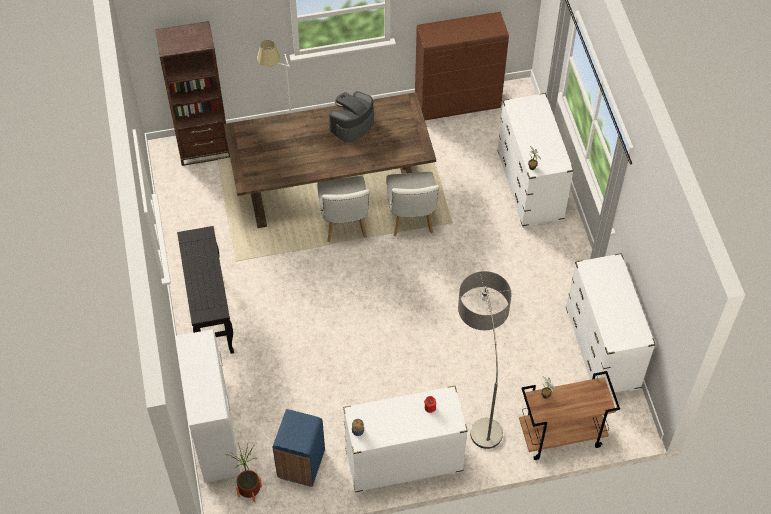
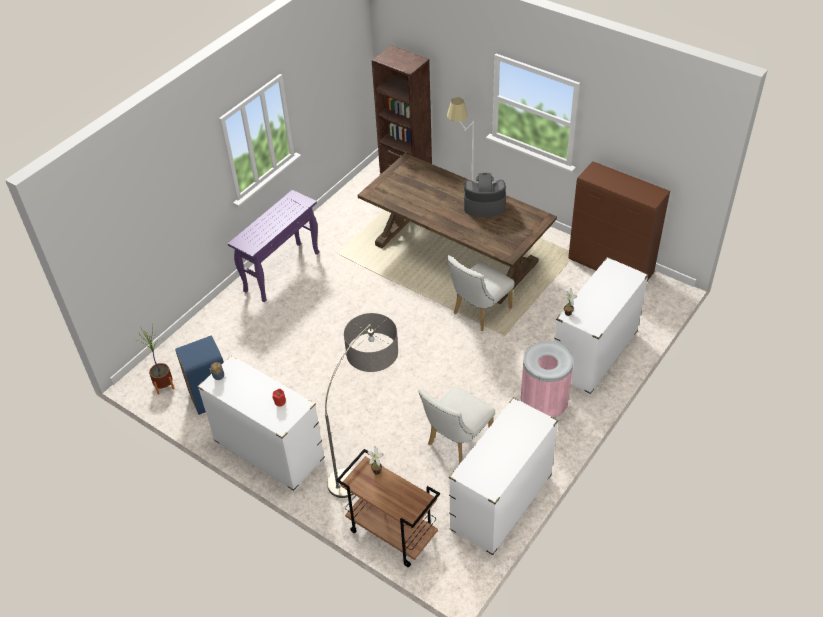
camera: 50 degrees right, 10 degrees down
(210, 314) = (282, 271): black console table -> purple console table
(215, 436) = (191, 339): white cabinet -> none
(344, 225) = (430, 283): white chair -> white chair (456, 442)
(542, 254) = (543, 405): none -> pink trash can

